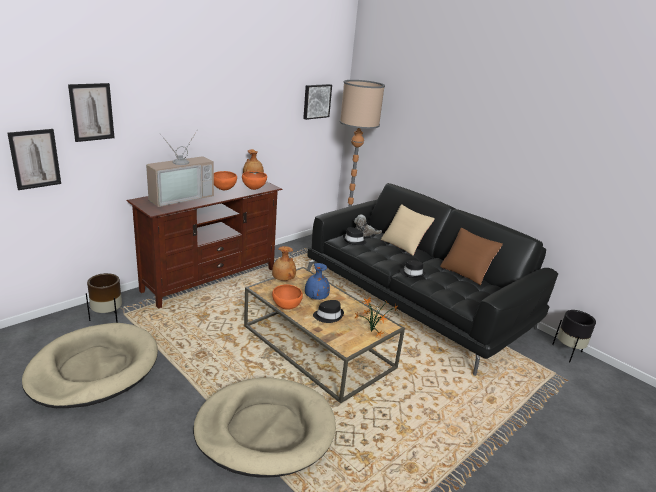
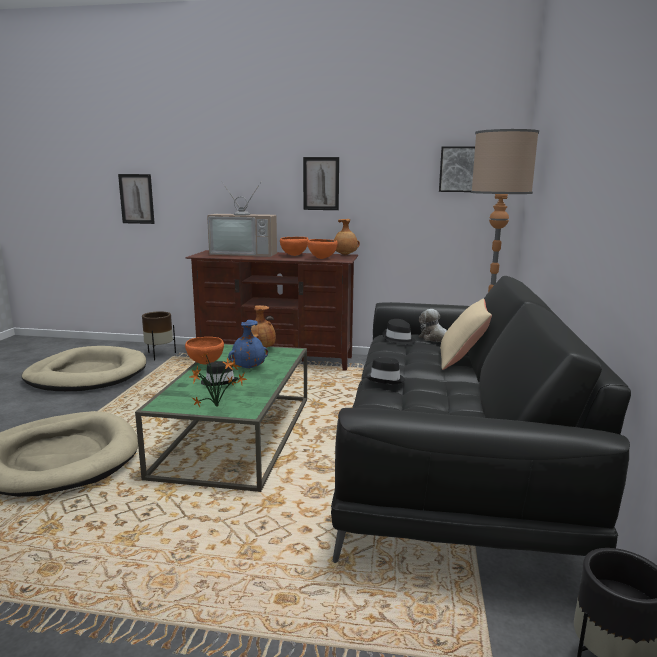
camera: 55 degrees right, 10 degrees down
(92, 112) = (181, 162): picture -> picture (321, 183)
(318, 346) = (238, 435): brown coffee table -> green coffee table
(466, 272) = (479, 406): brown pillow -> none

